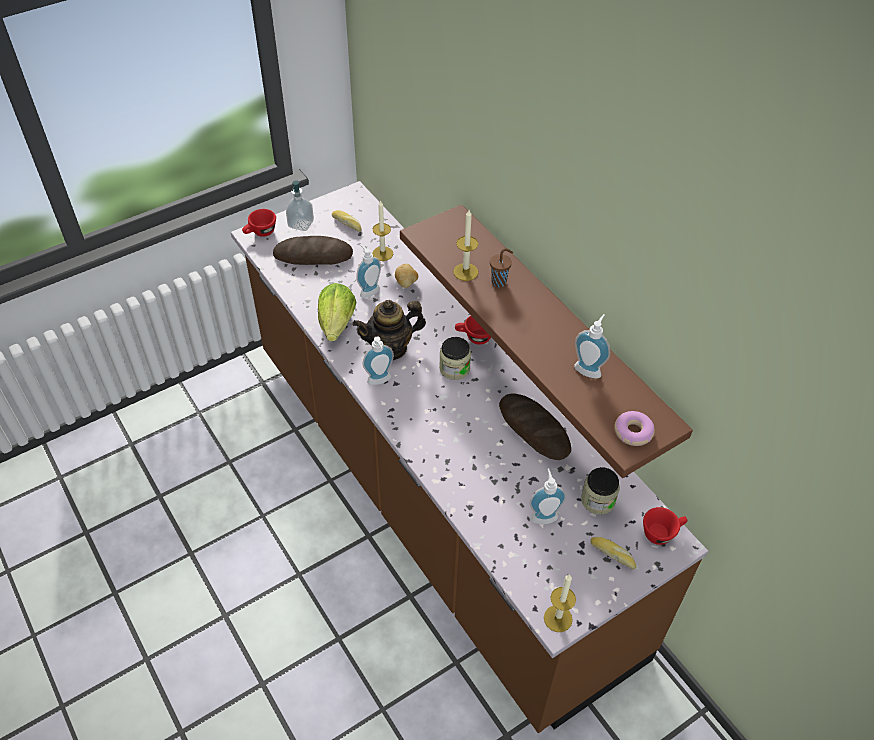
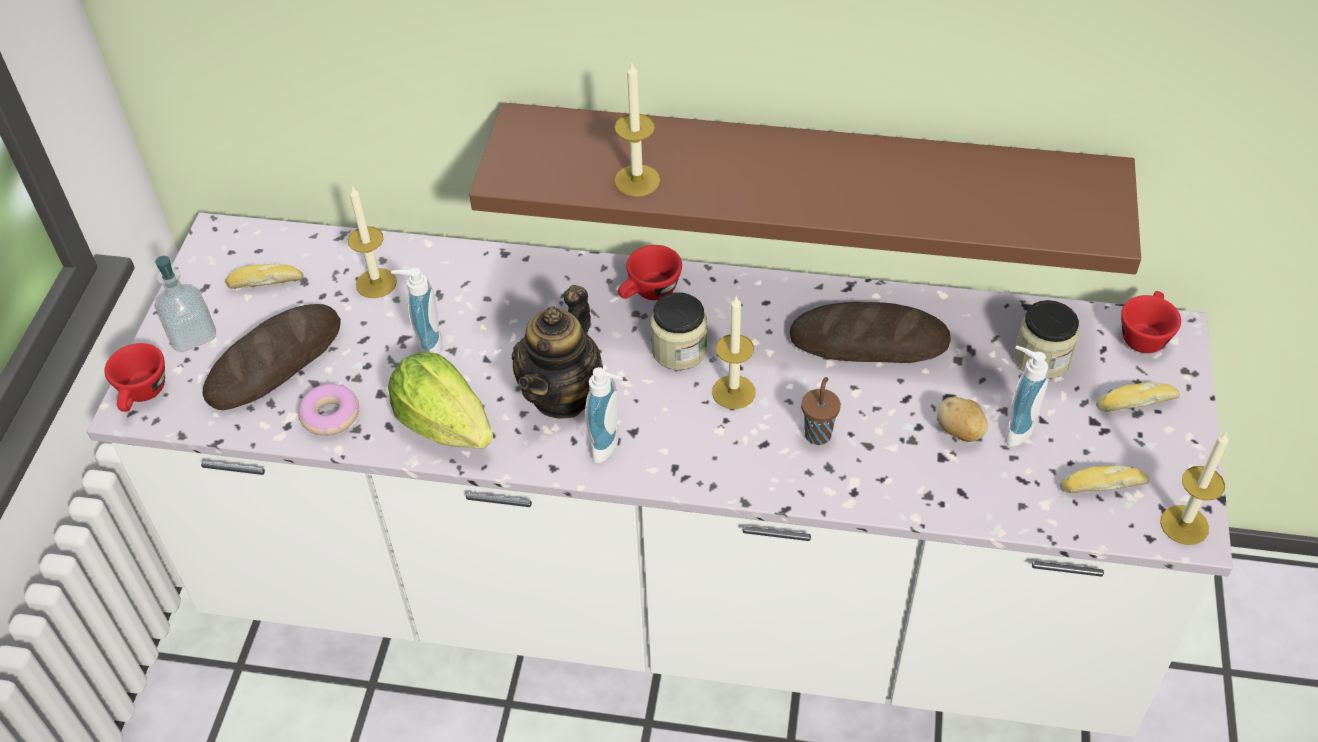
camera: 45 degrees left, 0 degrees up
(406, 283) = (465, 296): potato -> potato (960, 432)
(434, 496) = (667, 596): brown counter -> white counter
(452, 401) = (733, 392): none -> candle
(499, 282) = (696, 160): brown cup -> brown cup (818, 433)
(546, 570) = (1102, 485): none -> bread
(589, 369) = (944, 179): soap dispenser -> none
(633, 432) = (1088, 210): donut -> donut (330, 416)

